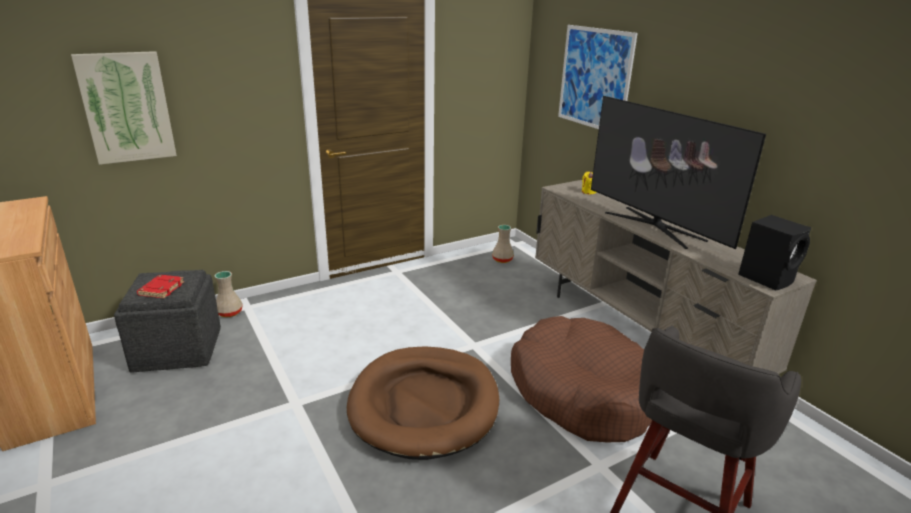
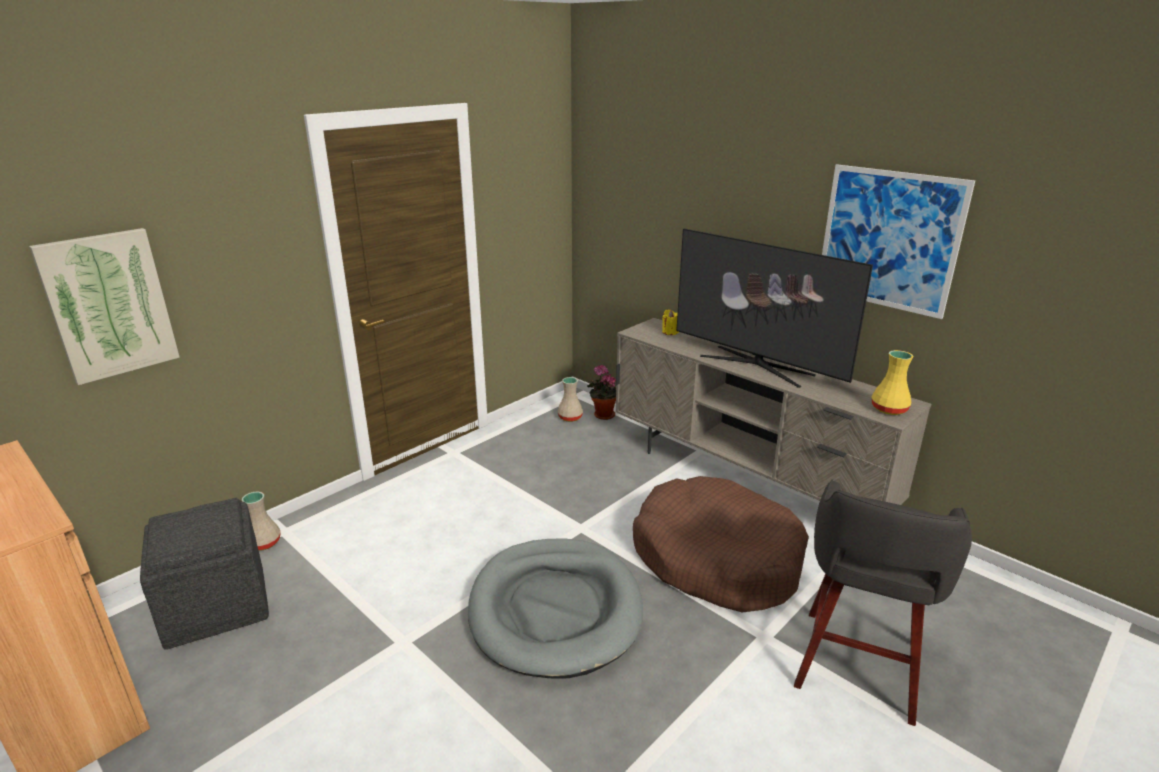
camera: 15 degrees left, 0 degrees up
(161, 289) = (195, 534): red book -> none
(424, 404) = (555, 610): brown dog bed -> grey dog bed
(530, 262) = (602, 415): none -> potted plant
(594, 78) = (660, 205): picture -> picture (888, 240)
(767, 278) = (888, 409): black speaker -> yellow vase

